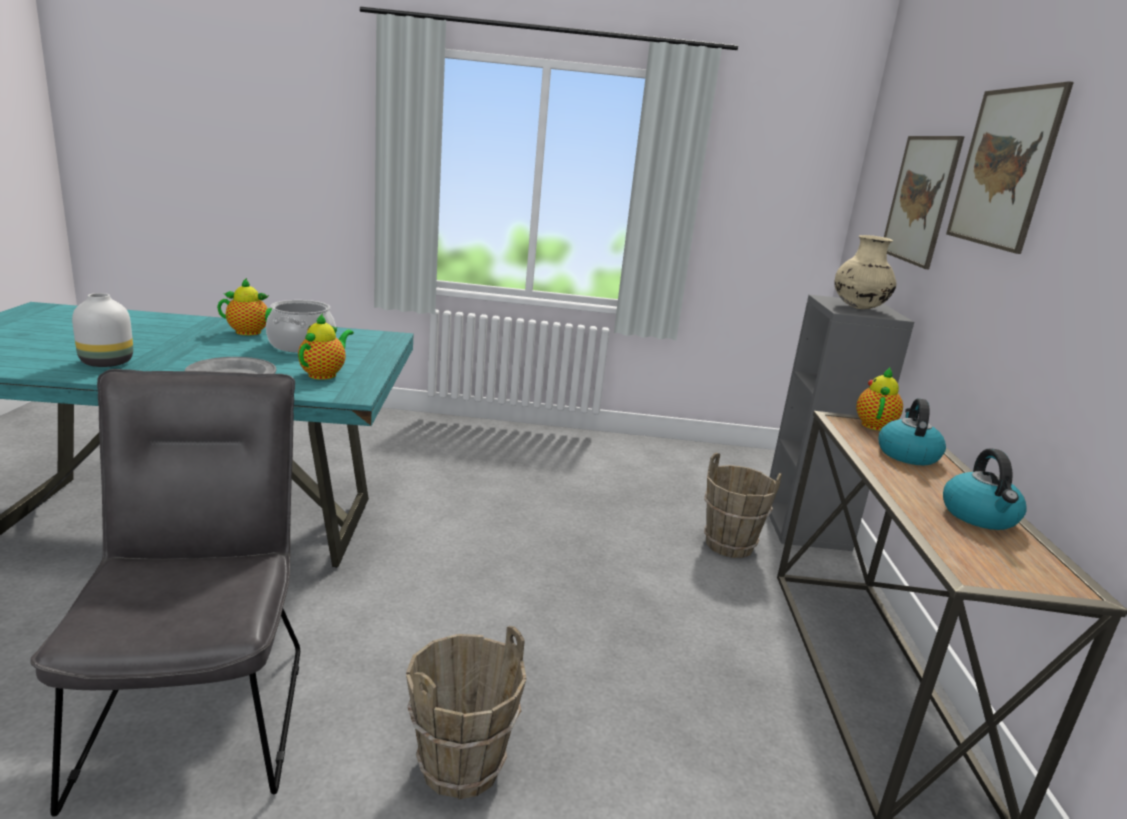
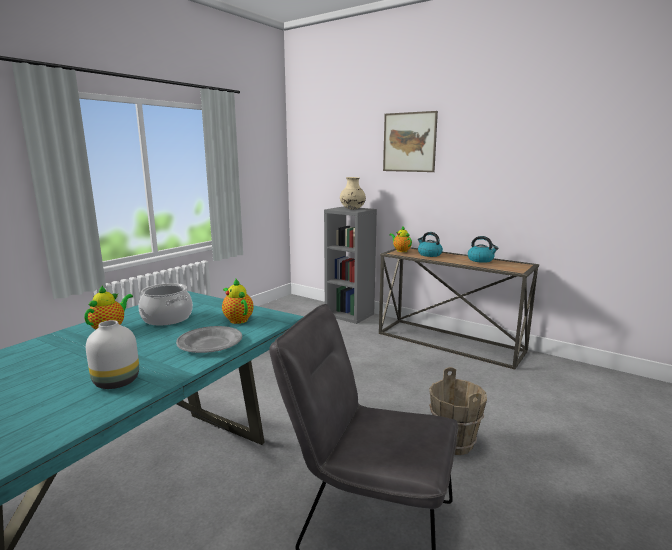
camera: 55 degrees left, 5 degrees down
(729, 545) = (348, 333): brown bucket -> none
(920, 199) = (352, 159): picture -> none

